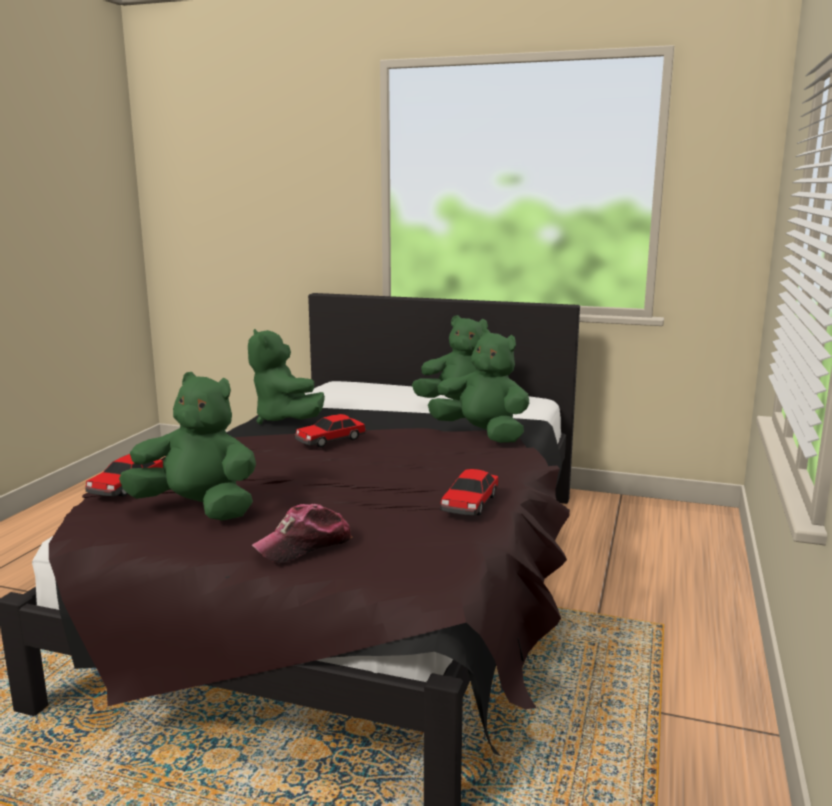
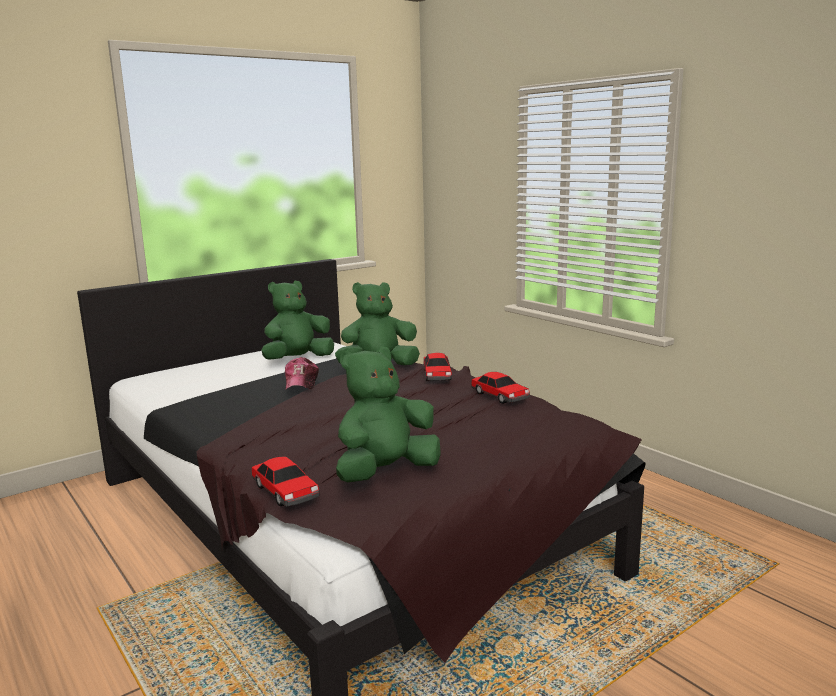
camera: 55 degrees left, 0 degrees up
(285, 419) = (204, 412): green plush toy -> none
(304, 545) = (508, 450): cap -> cap (301, 382)
(330, 440) = (311, 404): toy car -> toy car (437, 375)

